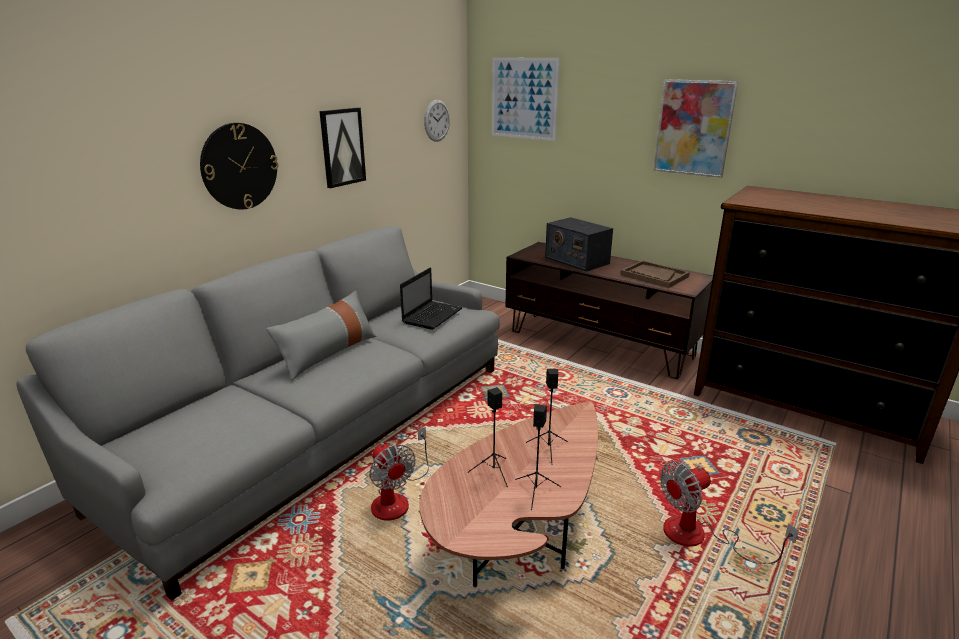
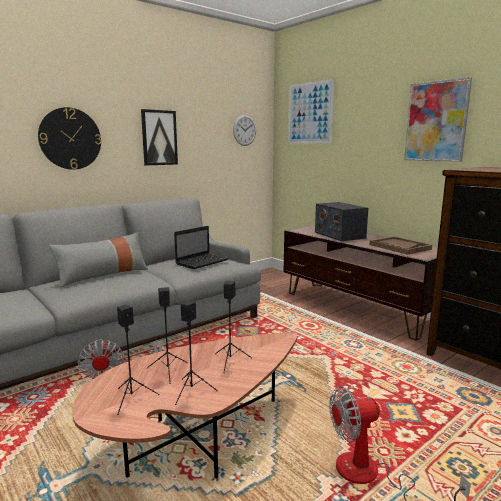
camera: 15 degrees right, 10 degrees down
(483, 511) = (132, 398): none -> black speaker

